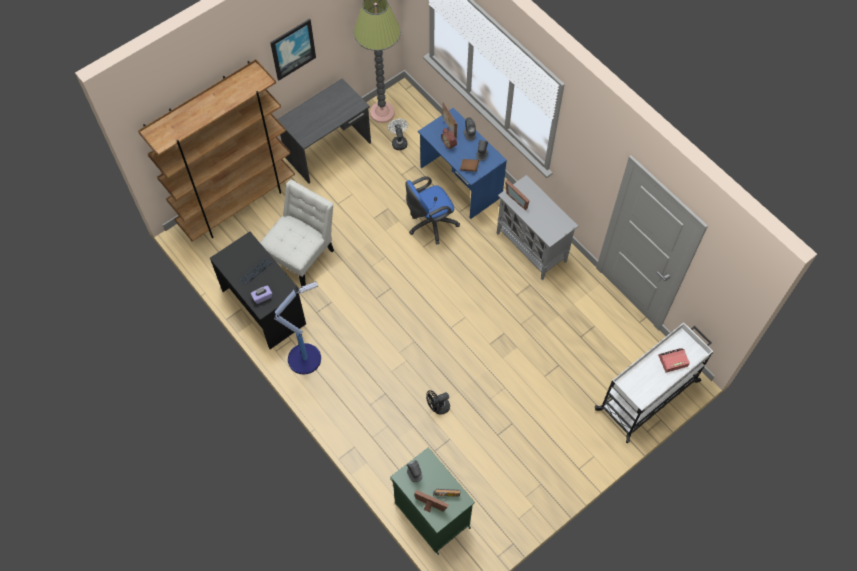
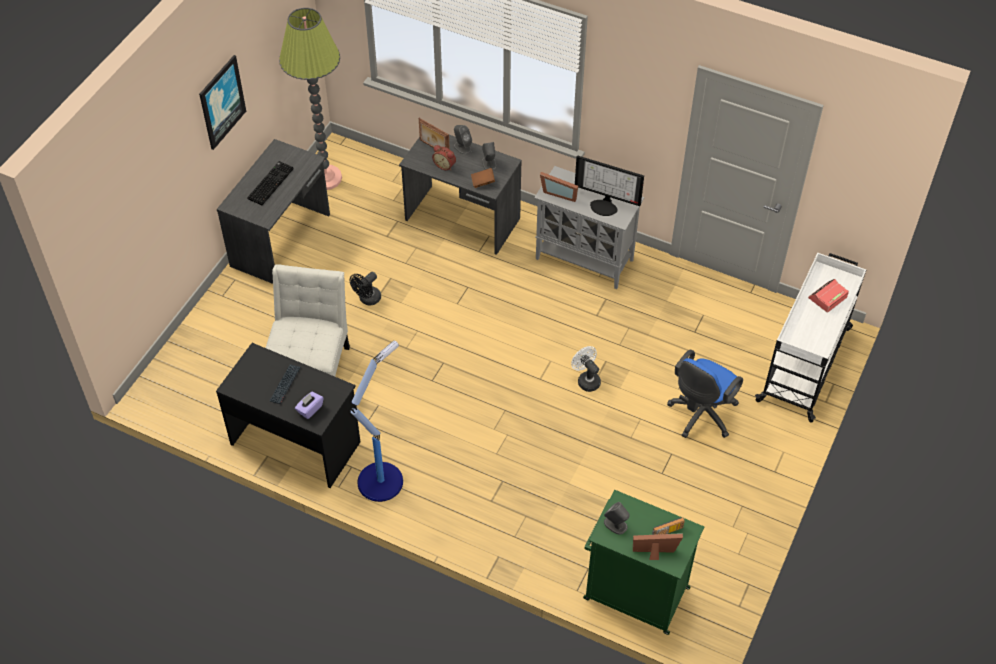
camera: 25 degrees left, 10 degrees down
(237, 203) = (197, 339): brown bookcase -> none
(322, 112) = (270, 183): none -> keyboard
(399, 141) = (363, 202): white fan -> white fan (586, 380)
(430, 224) = (451, 277): blue office chair -> blue office chair (700, 415)
(438, 407) = (575, 471): black fan -> black fan (367, 299)
(460, 182) = (462, 220): blue desk -> grey desk
(545, 221) = (605, 205): none -> monitor

